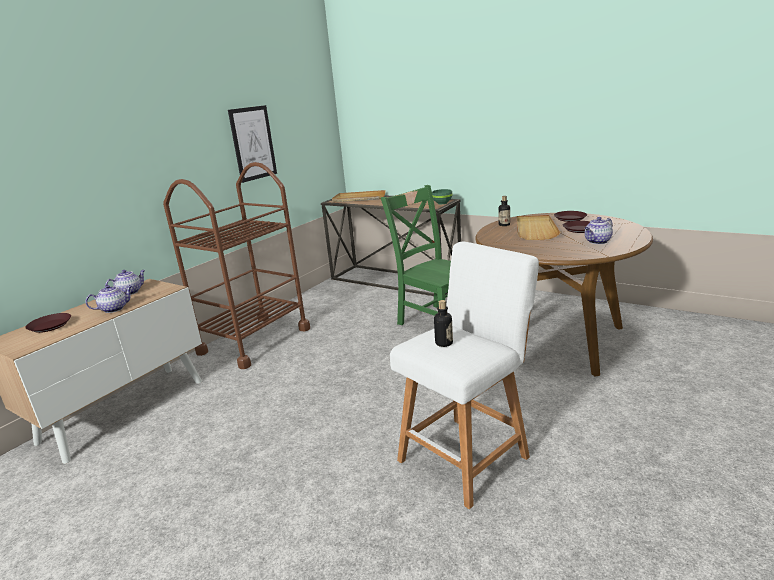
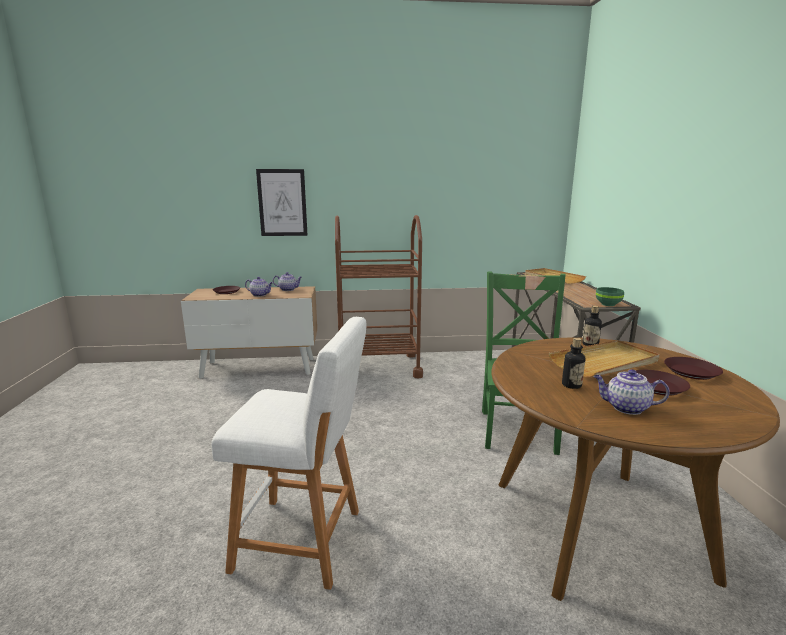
camera: 50 degrees right, 5 degrees down
(253, 143) = (446, 201): picture -> picture (282, 203)
(444, 343) = (273, 404): bottle -> bottle (571, 385)

